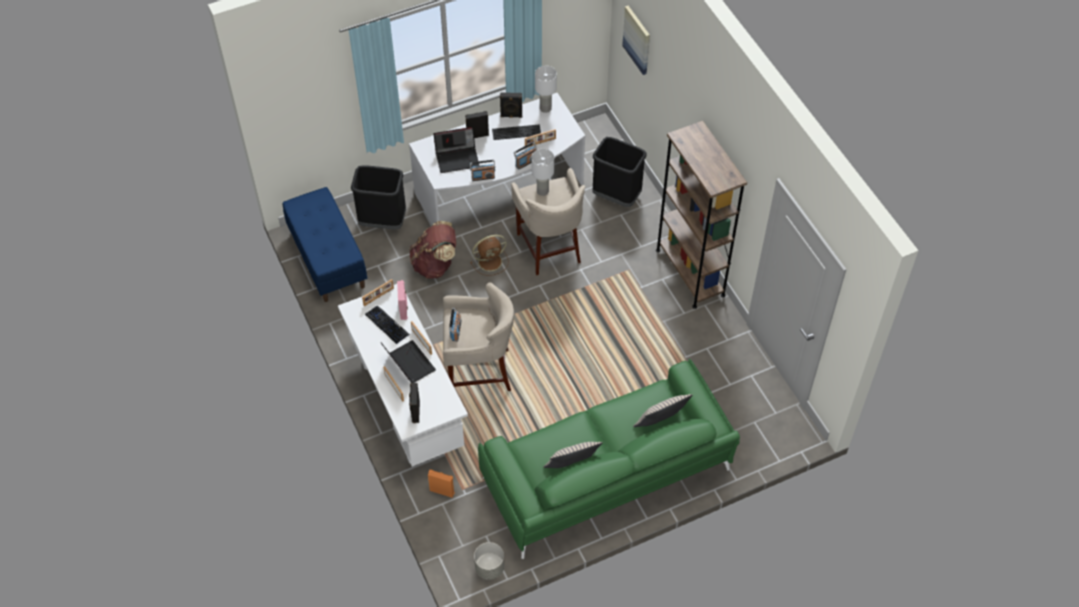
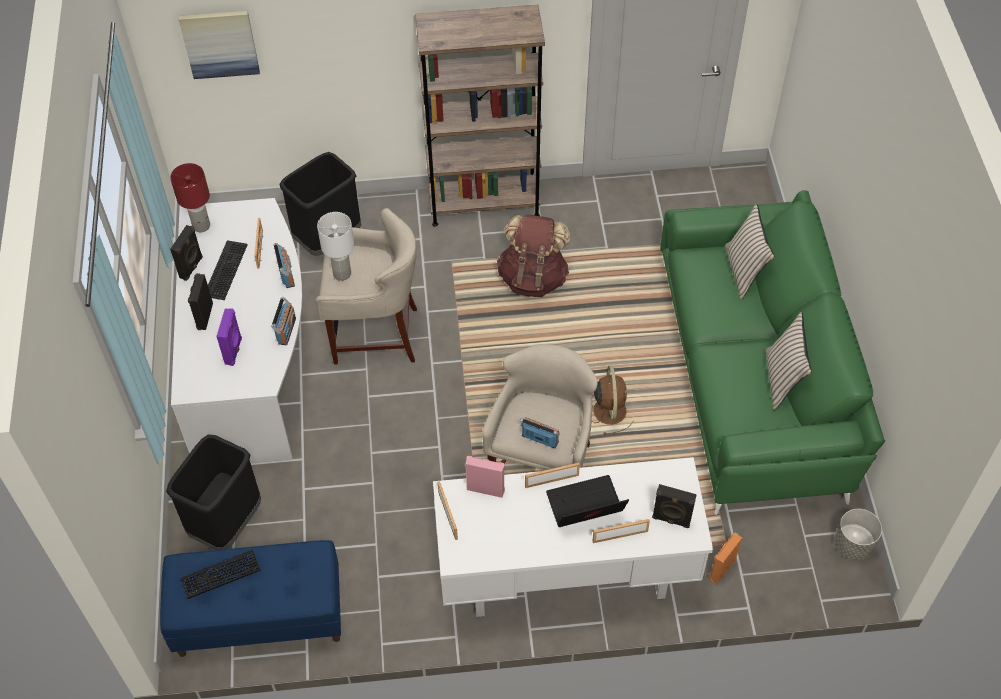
camera: 70 degrees left, 0 degrees up
(387, 325) = (505, 517): keyboard -> keyboard (221, 574)
(435, 264) = (339, 476): brown backpack -> brown backpack (533, 278)
(457, 158) = (234, 351): laptop -> purple speaker
(491, 261) = (366, 407): brown fan -> brown fan (609, 409)
(545, 108) = (202, 226): white table lamp -> red table lamp

